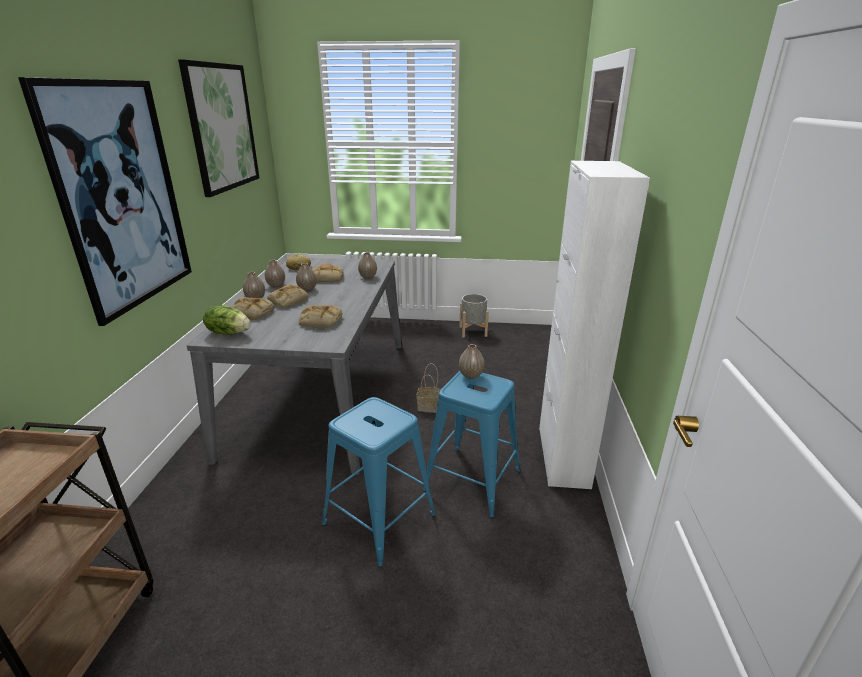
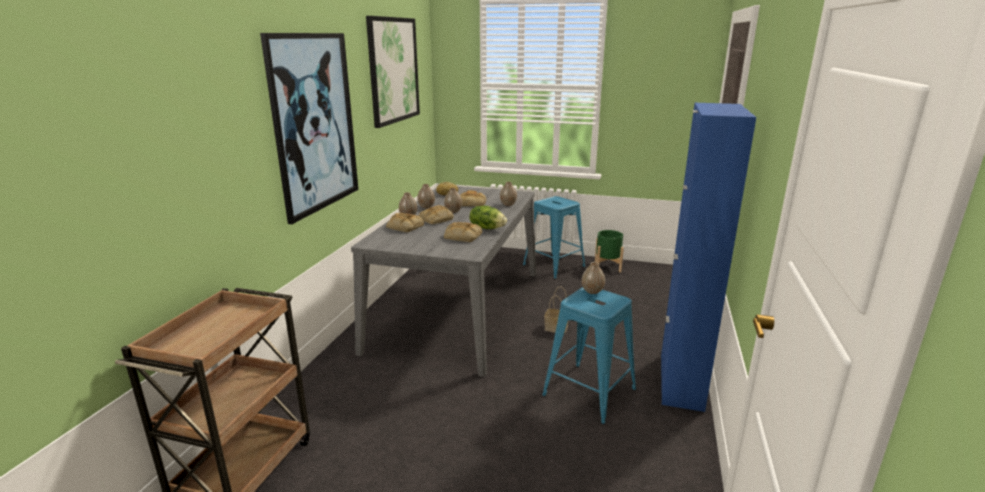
camera: 10 degrees right, 5 degrees down
(229, 332) = (385, 240): lettuce -> lettuce (487, 228)
(378, 519) = (499, 413): blue stool -> blue stool (553, 266)
(473, 331) = (607, 267): grey planter -> green planter
(563, 456) = (681, 382): white cabinet -> blue cabinet

